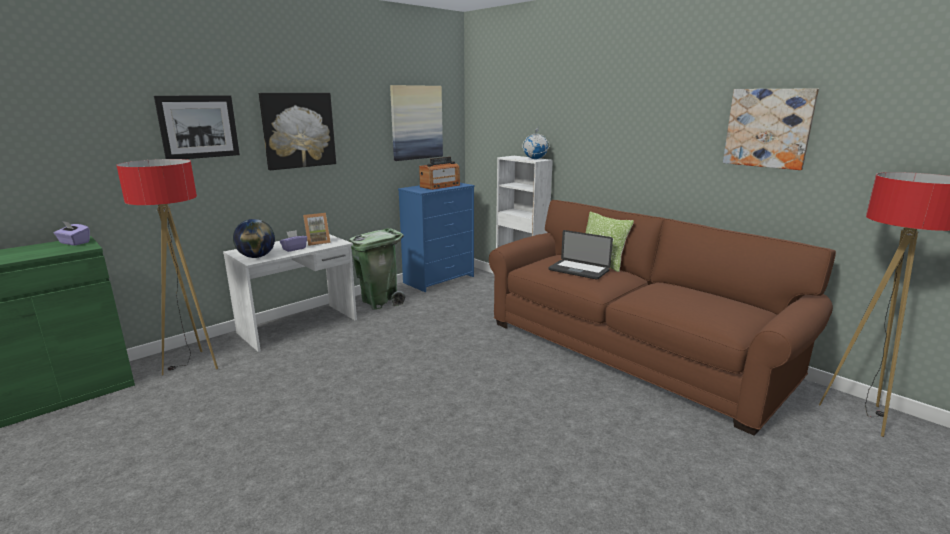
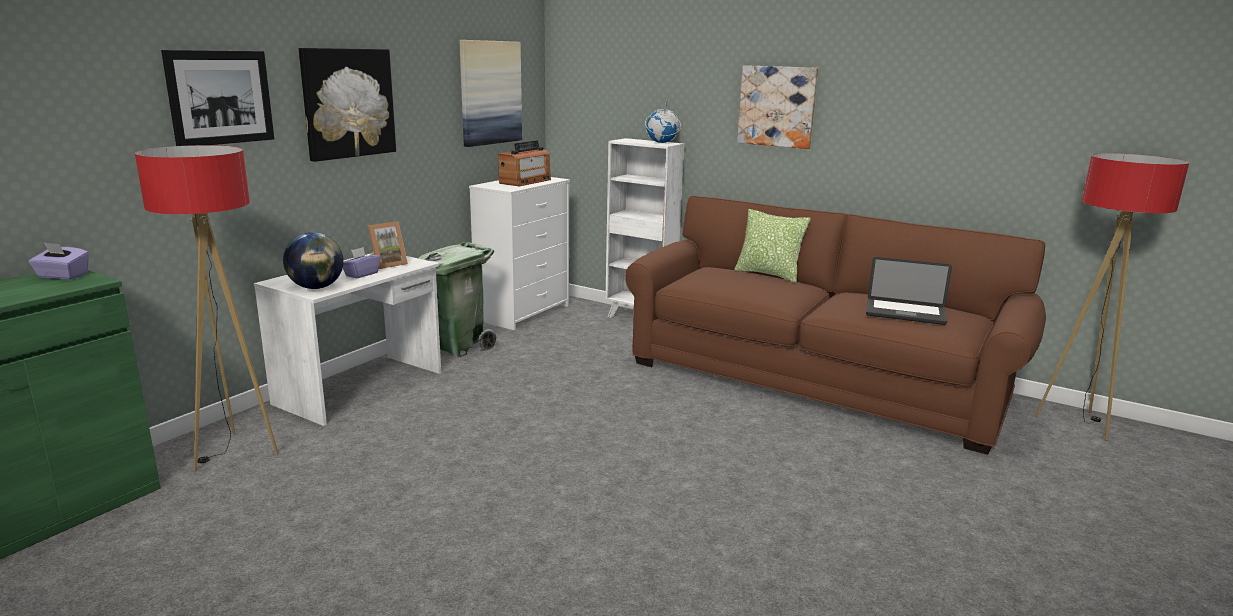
camera: 15 degrees left, 0 degrees up
(439, 279) = (523, 312): blue dresser -> white dresser
(578, 270) = (749, 283): laptop -> laptop (905, 313)
(768, 128) = (965, 104): picture -> picture (777, 106)

